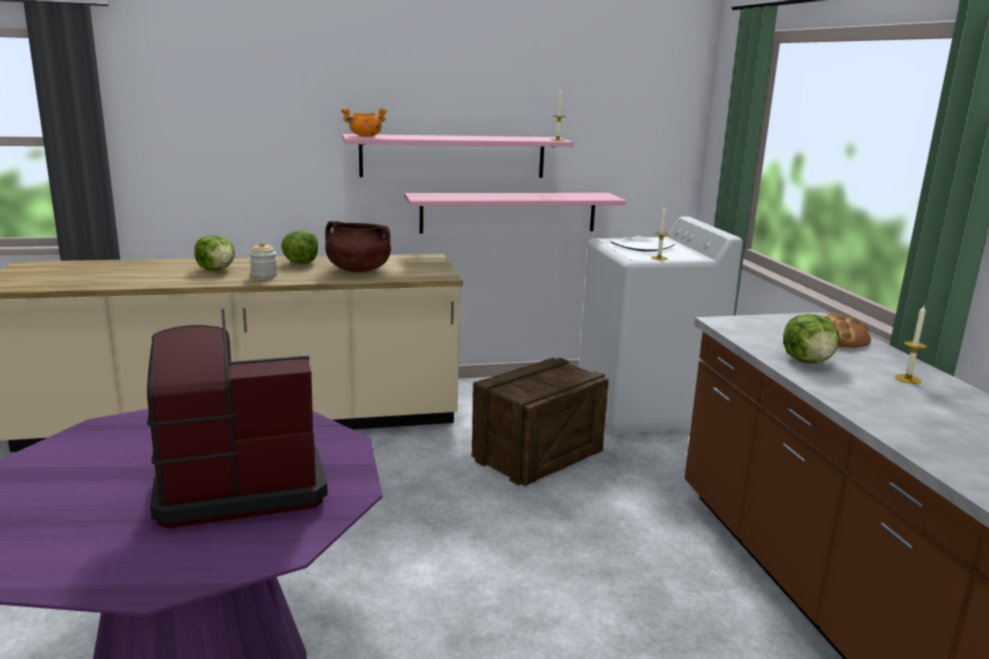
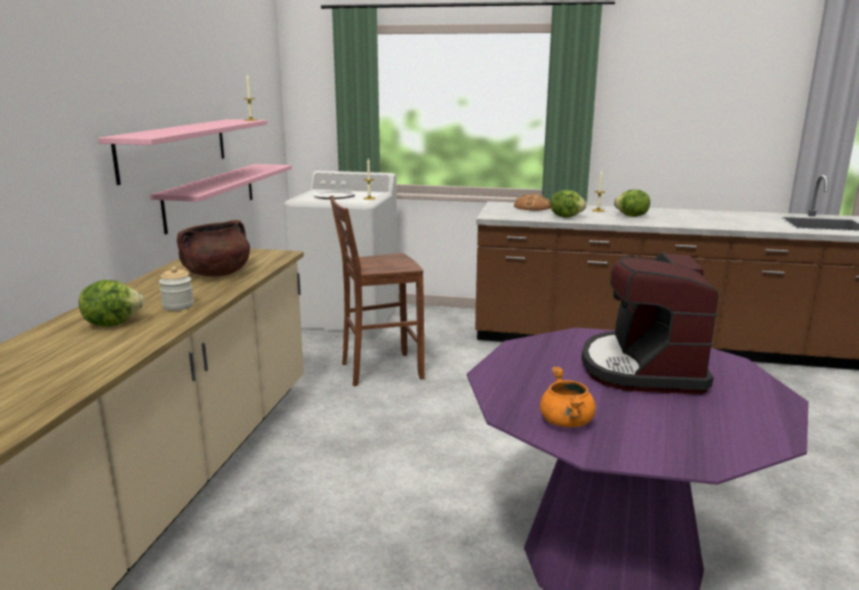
camera: 65 degrees left, 0 degrees up
(301, 262) = (148, 289): lettuce -> lettuce (631, 216)
(365, 136) = (142, 135): orange cooking pot -> orange cooking pot (566, 422)
(538, 455) = (379, 370): crate -> brown stool

